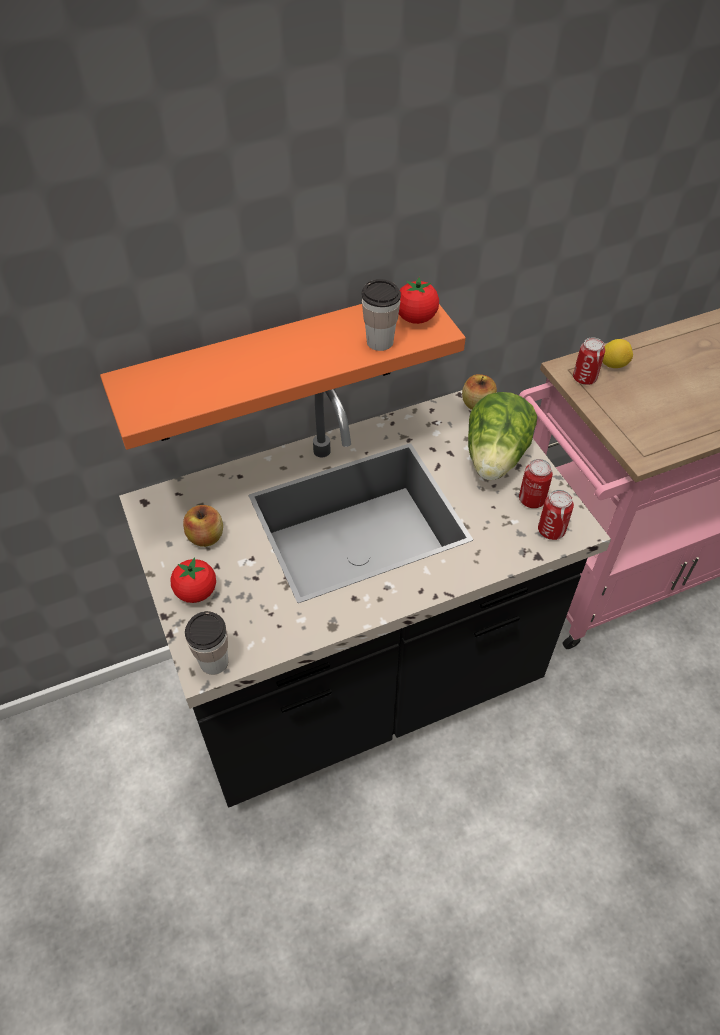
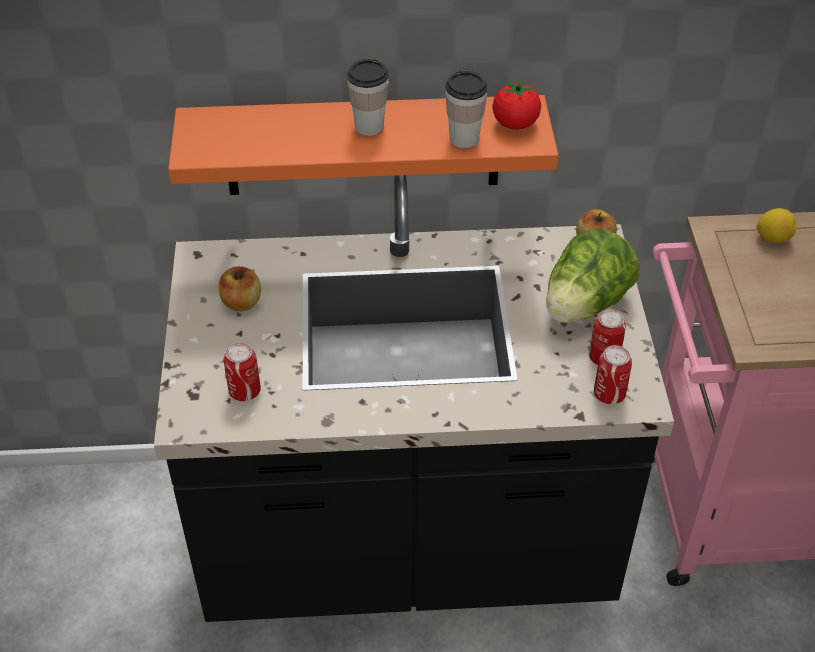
camera: 20 degrees right, 5 degrees down
(196, 592) = (208, 351): tomato -> none
(214, 662) = (195, 420): cup -> cup (369, 126)
(584, 378) = (729, 245): can -> can (244, 391)

